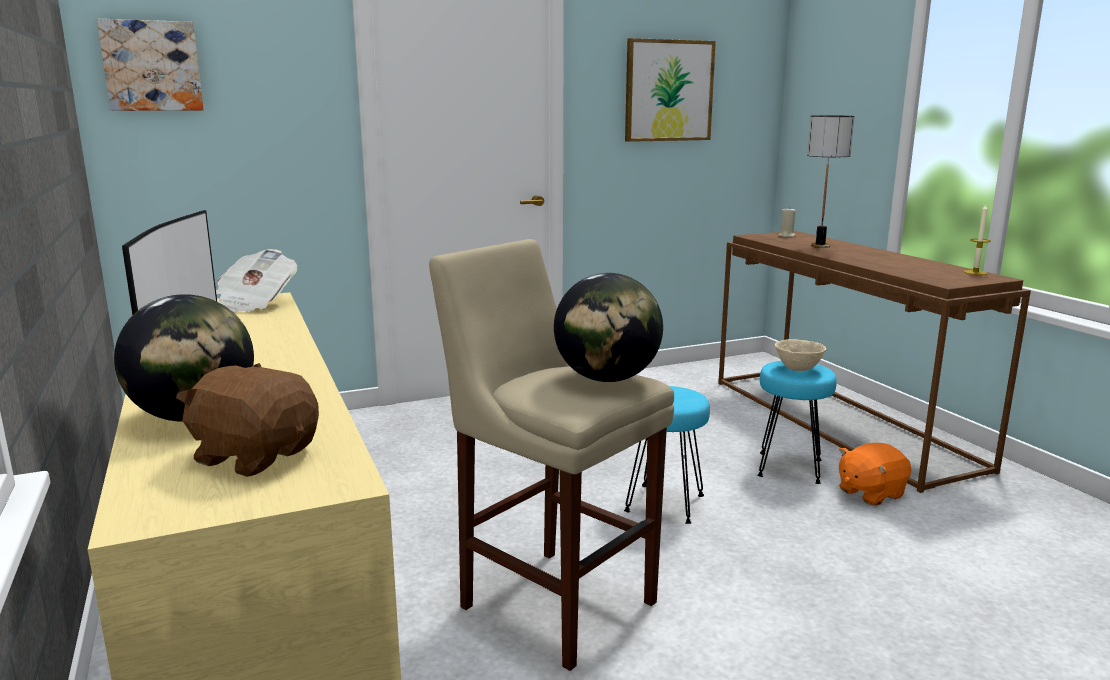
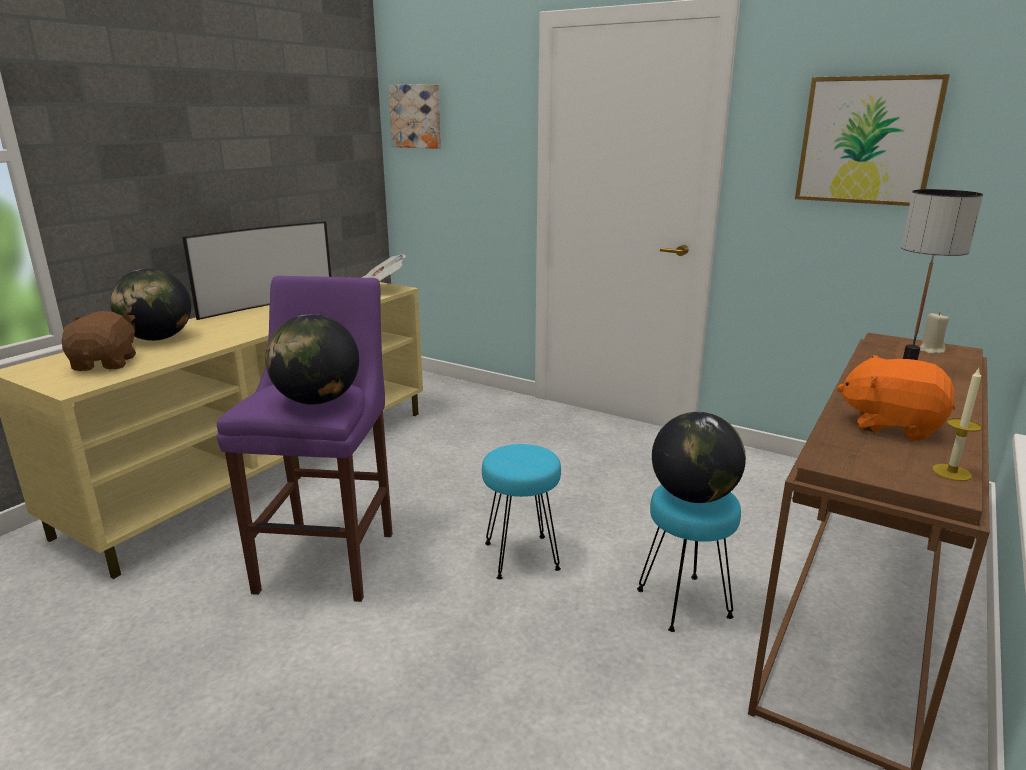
camera: 55 degrees right, 5 degrees up
(551, 600) = (330, 557): beige stool -> purple stool
(798, 369) = (693, 496): beige bowl -> globe
(870, 493) = (695, 673): orange plush toy -> orange plush toy (891, 425)

